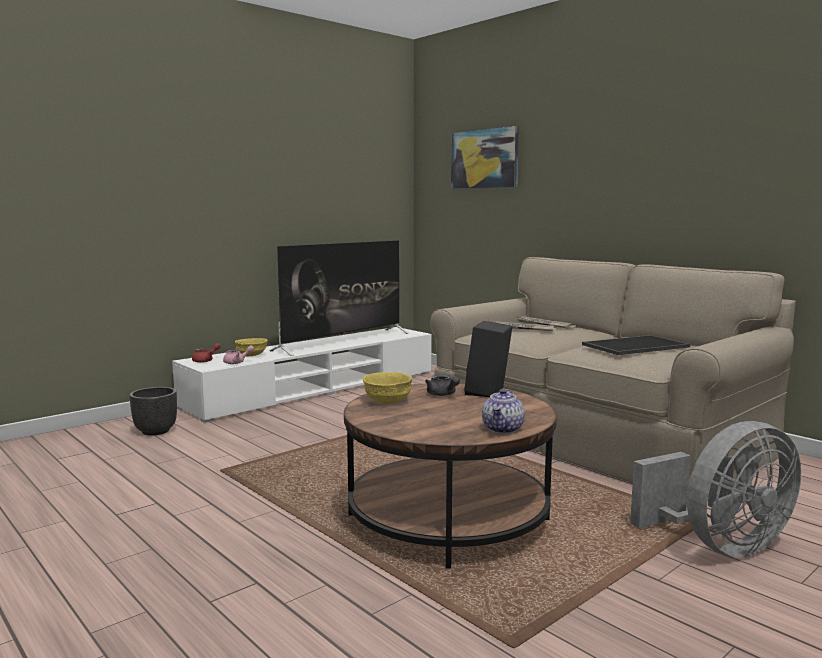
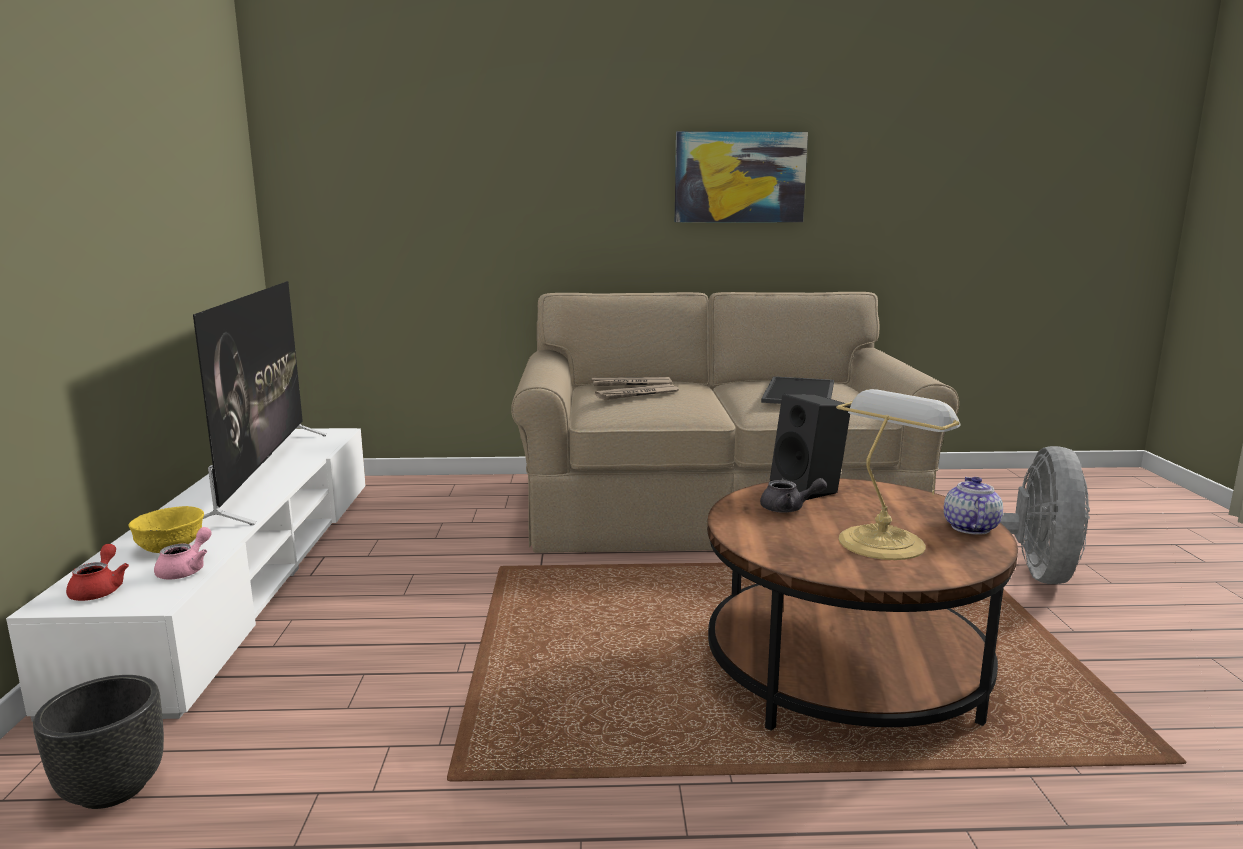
camera: 50 degrees left, 5 degrees up
(388, 401) = (776, 540): yellow bowl -> none
(433, 417) = (883, 541): none -> table lamp
(484, 159) = (419, 145): picture -> picture (739, 177)
(503, 429) = (969, 527): teapot -> teapot turned 135 degrees counterclockwise

